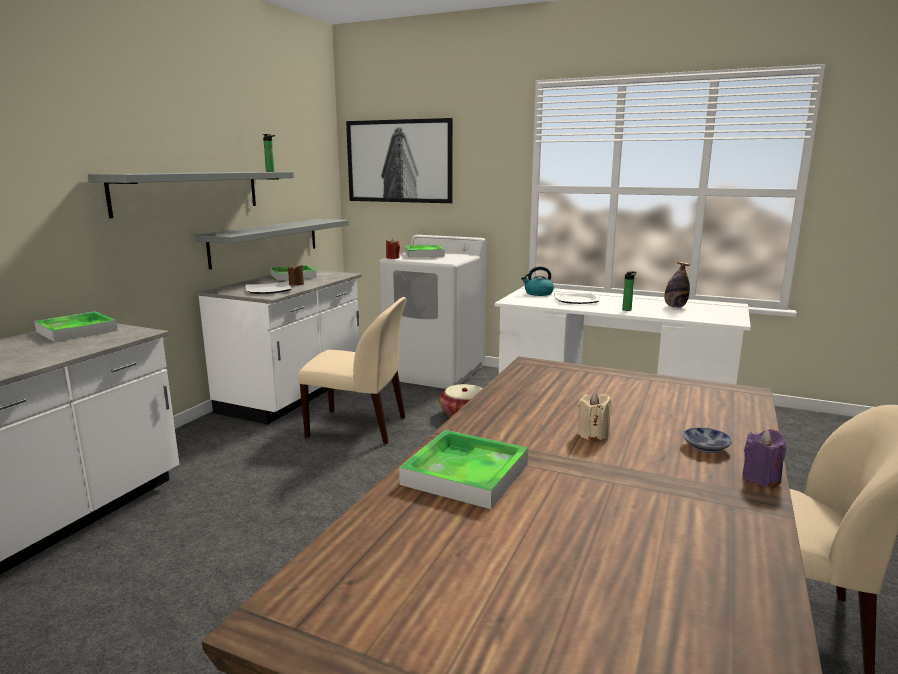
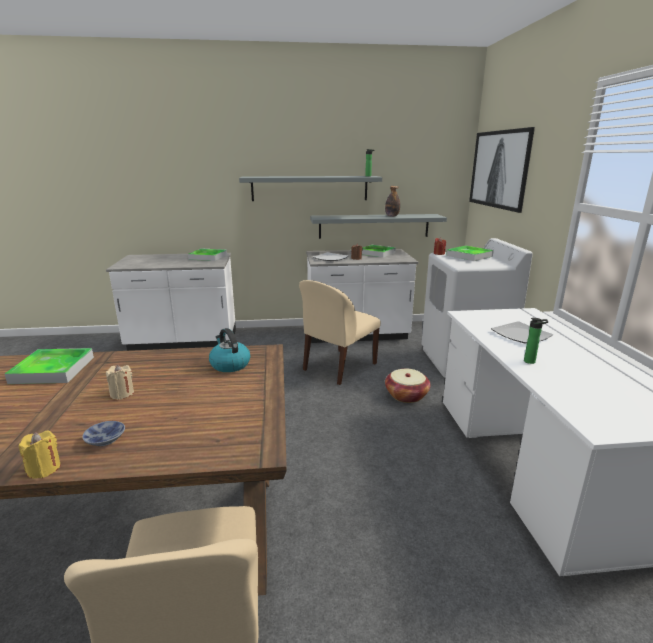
camera: 60 degrees right, 5 degrees up
(359, 427) = (338, 367): beige chair -> beige chair turned 60 degrees clockwise
(538, 293) = (514, 317): kettle -> kettle (229, 365)
(675, 307) = (602, 384): bottle -> bottle (392, 216)
(761, 478) = (44, 469): purple candle -> yellow candle

